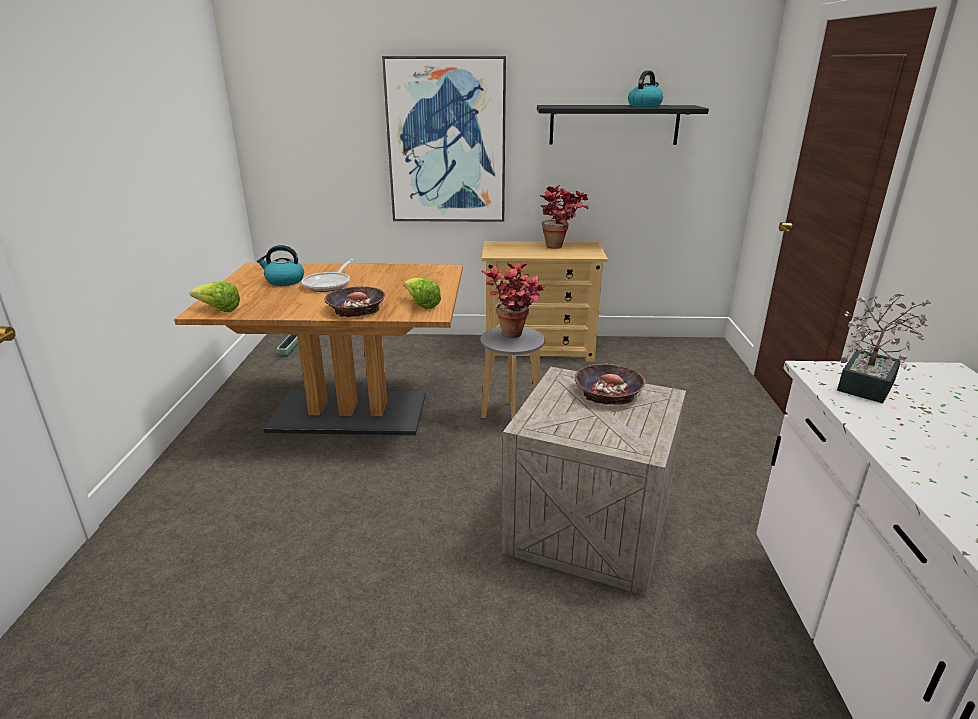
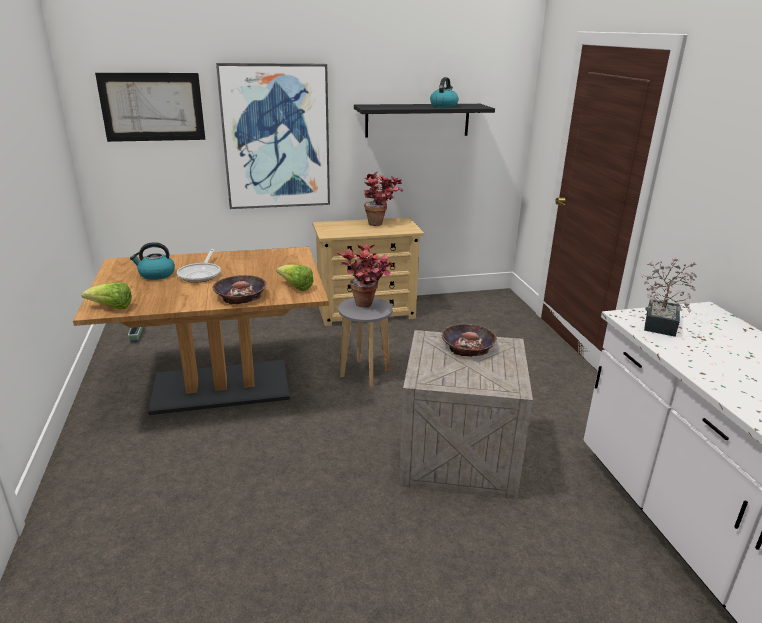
camera: 15 degrees left, 0 degrees up
(316, 105) = (152, 107): none -> picture

